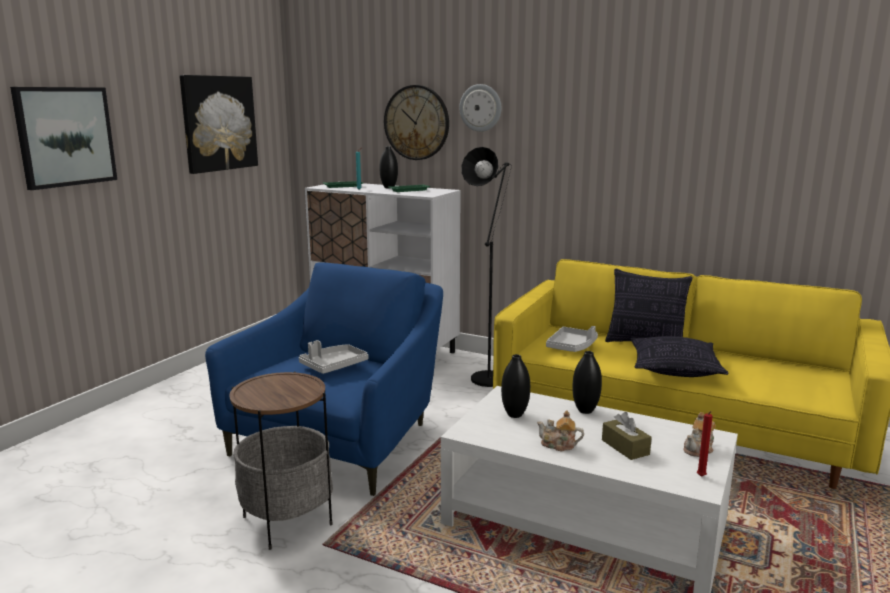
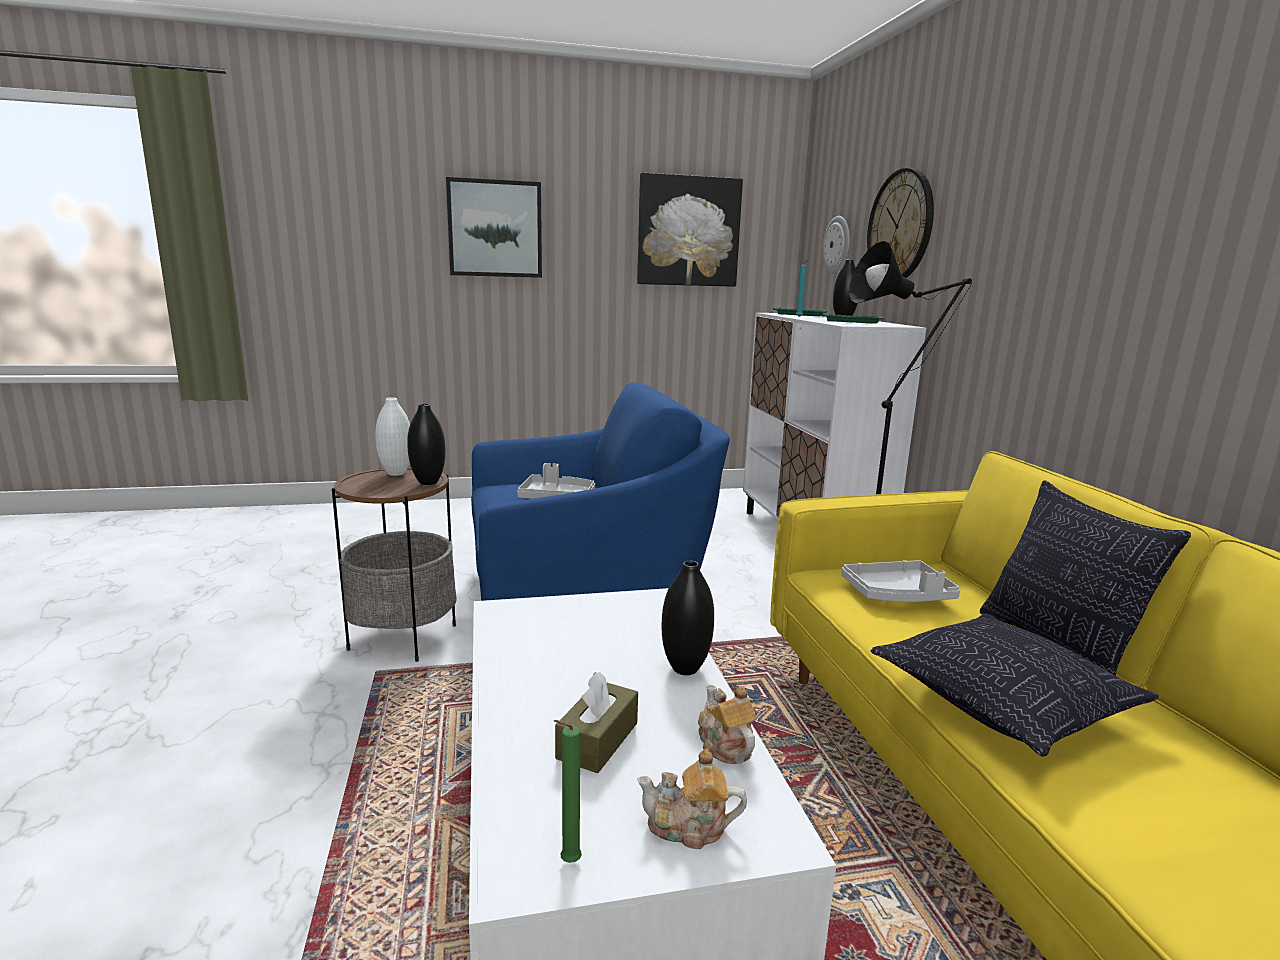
camera: 50 degrees right, 0 degrees up
(260, 384) = (396, 473): none -> white vase
(480, 108) = (971, 192): wall clock -> wall clock (837, 245)
(515, 415) = (595, 624): black vase -> black vase (428, 482)
(558, 445) = (537, 681): teapot -> teapot (724, 745)
(701, 477) = (567, 863): red candle -> green candle

